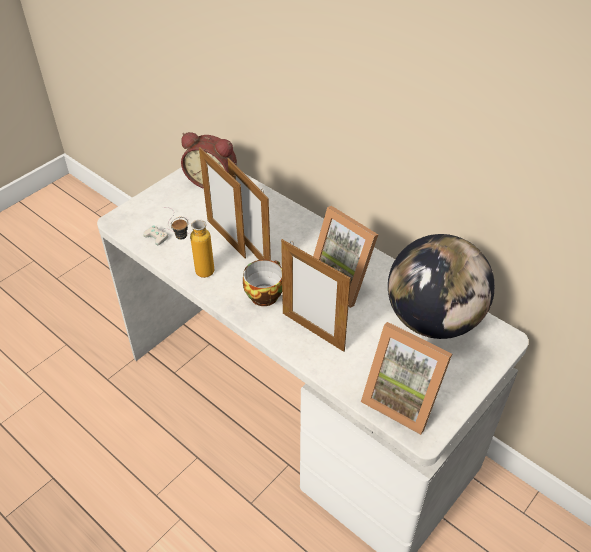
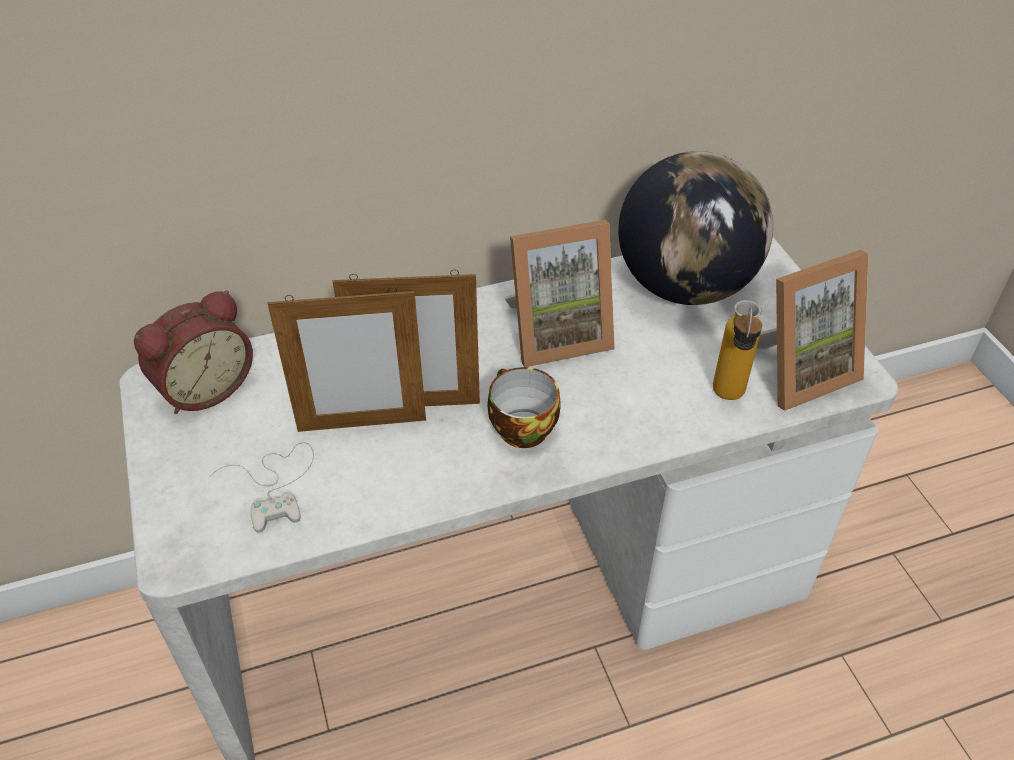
camera: 60 degrees left, 0 degrees up
(197, 273) = (411, 492): bottle -> bottle (727, 399)
(313, 331) = (630, 406): picture frame -> none

